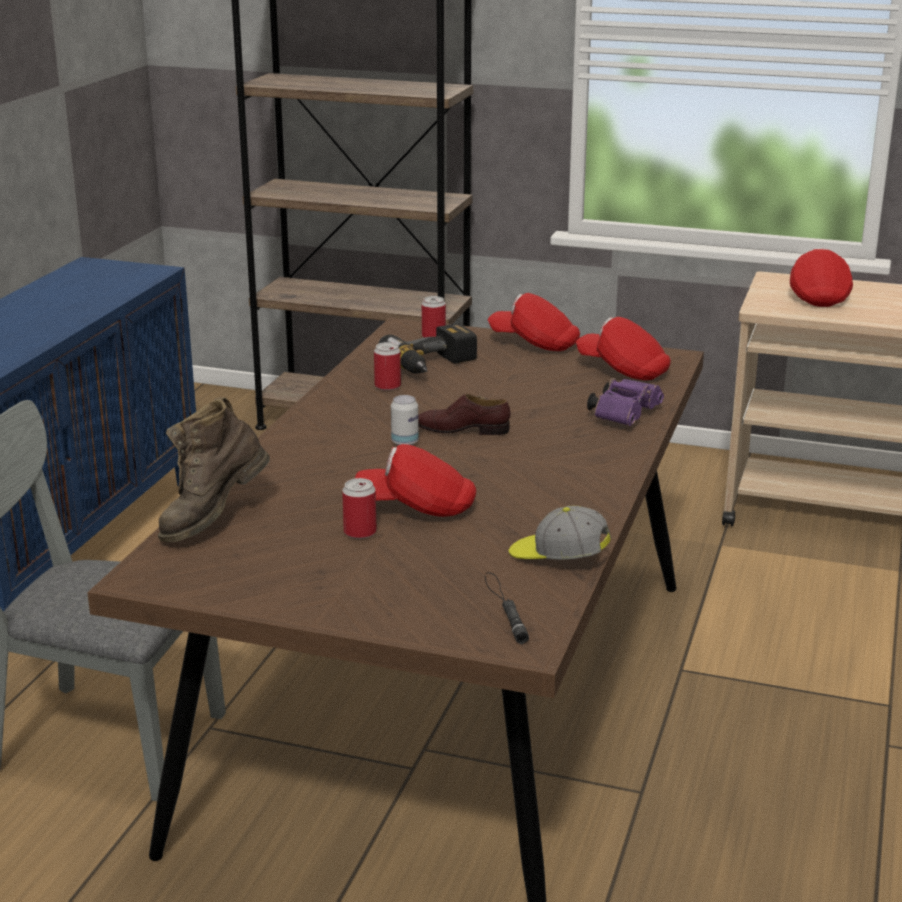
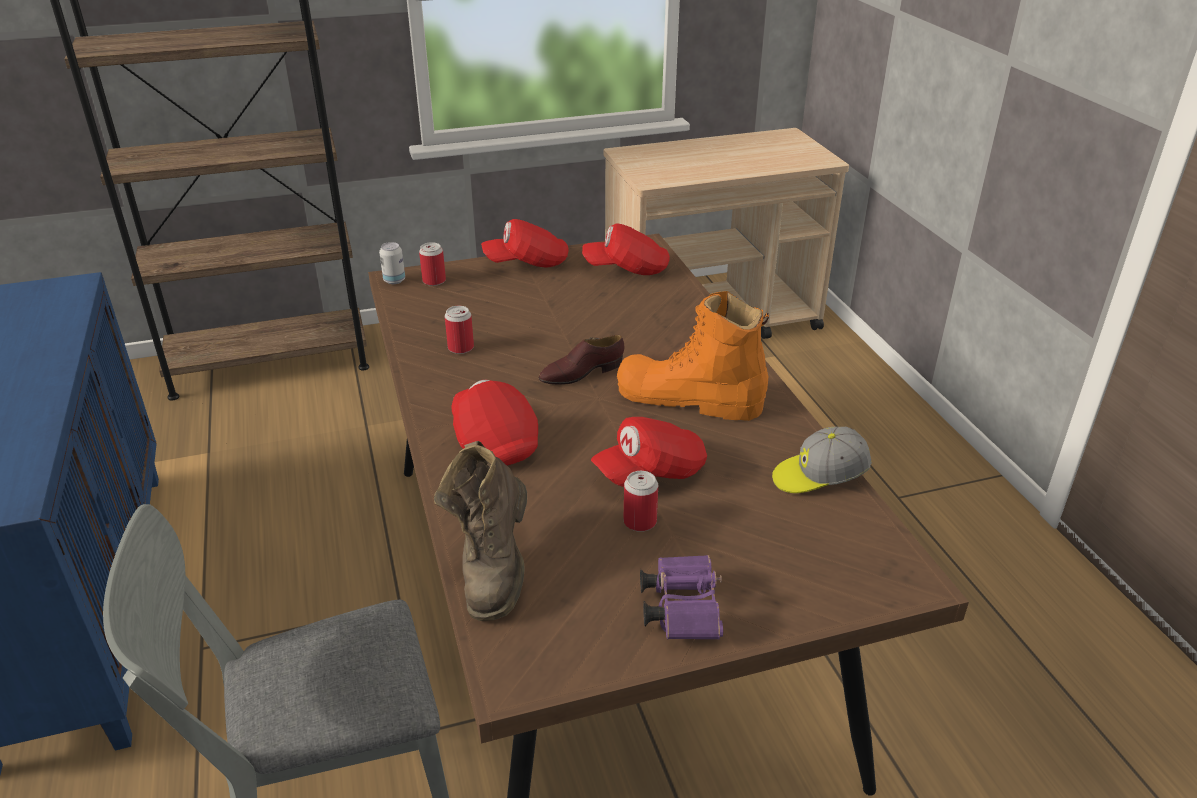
camera: 35 degrees left, 10 degrees up
(405, 442) = (552, 405): can -> can (394, 280)
(434, 365) = (473, 312): power drill -> none
(504, 607) = (849, 549): black flashlight -> none
(528, 473) = (689, 399): none -> orange boot
(625, 415) = (684, 313): purple binoculars -> purple binoculars (681, 608)
(818, 296) = (673, 161): red cap -> red cap (494, 441)

